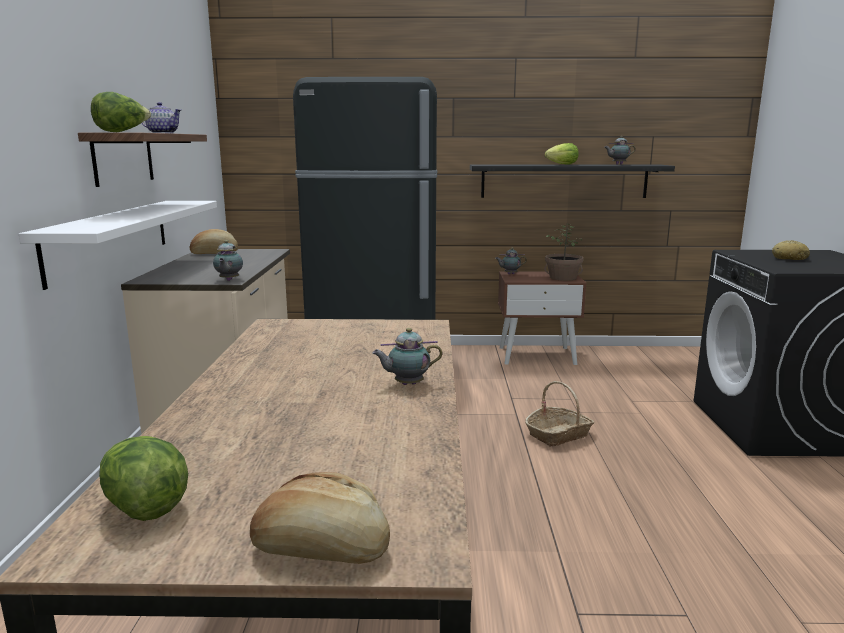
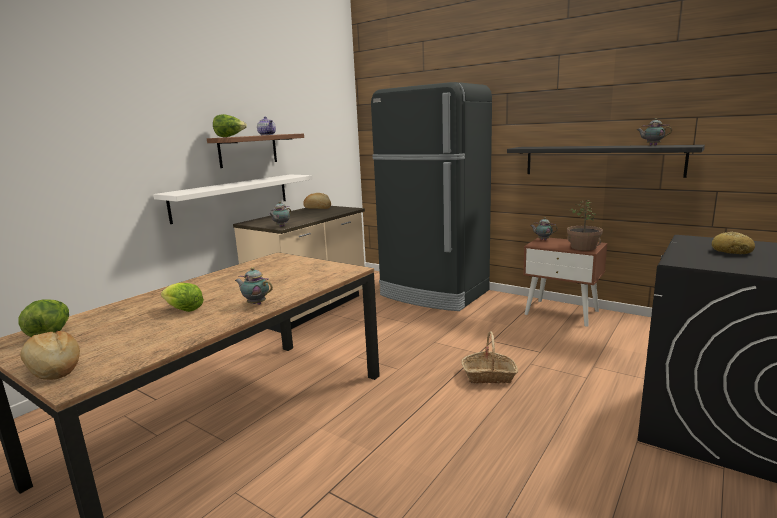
camera: 35 degrees right, 0 degrees up
(563, 164) = (595, 146): lettuce -> lettuce (184, 310)

